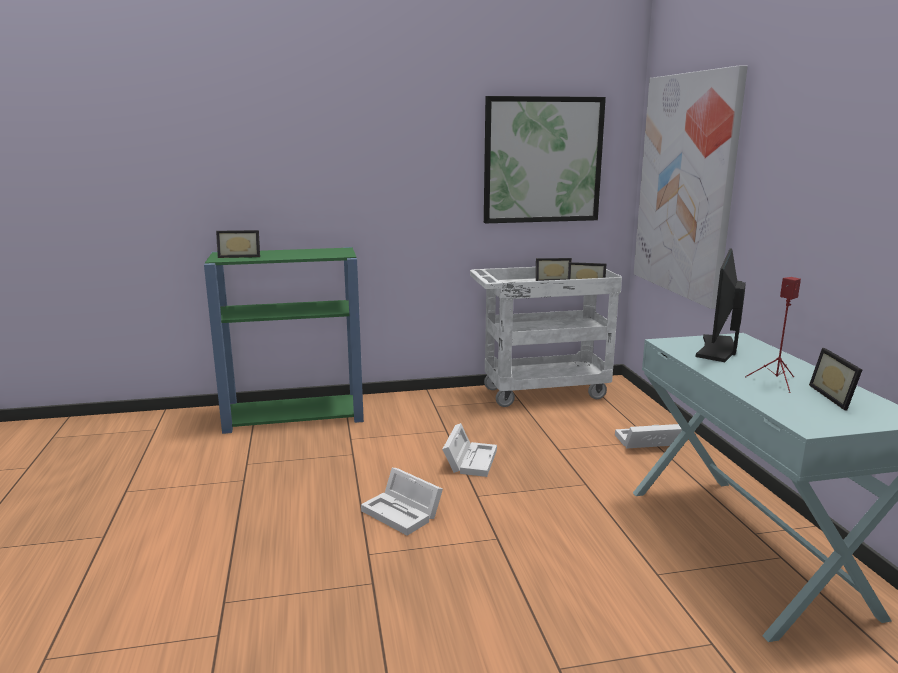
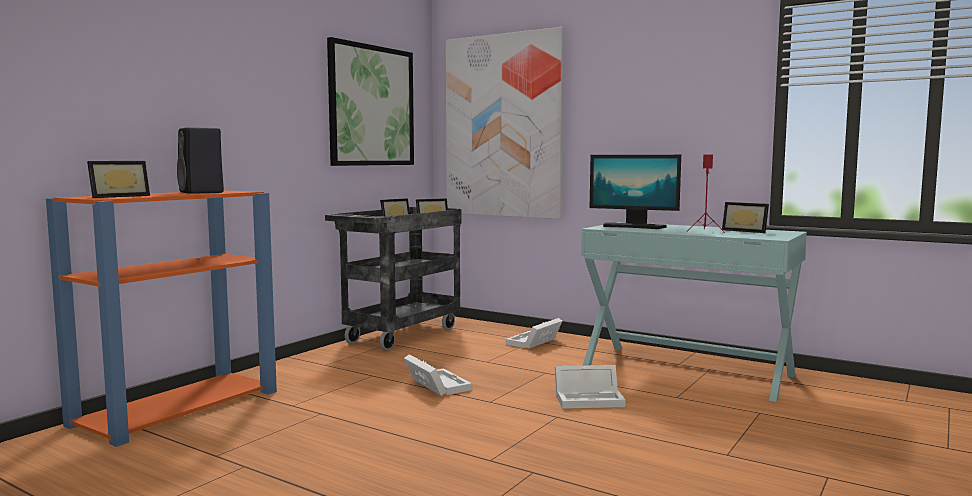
camera: 45 degrees left, 10 degrees down
(295, 414) = (179, 407): green bookcase -> orange bookcase
(313, 253) = (202, 192): none -> black speaker
(403, 513) = (458, 429): white storage box -> white storage box (590, 399)
(539, 394) = (399, 337): white cart -> black cart
(718, 349) = (633, 226): monitor -> monitor turned 45 degrees counterclockwise

